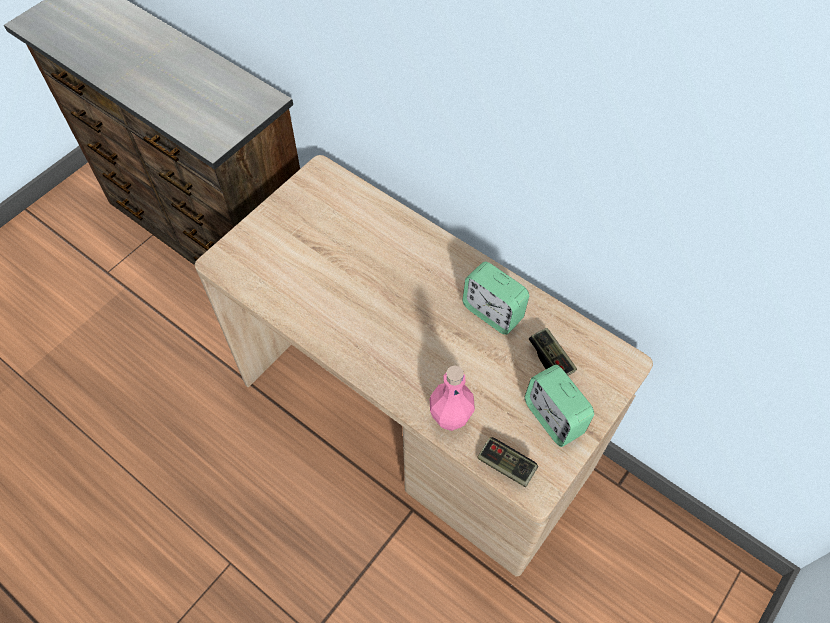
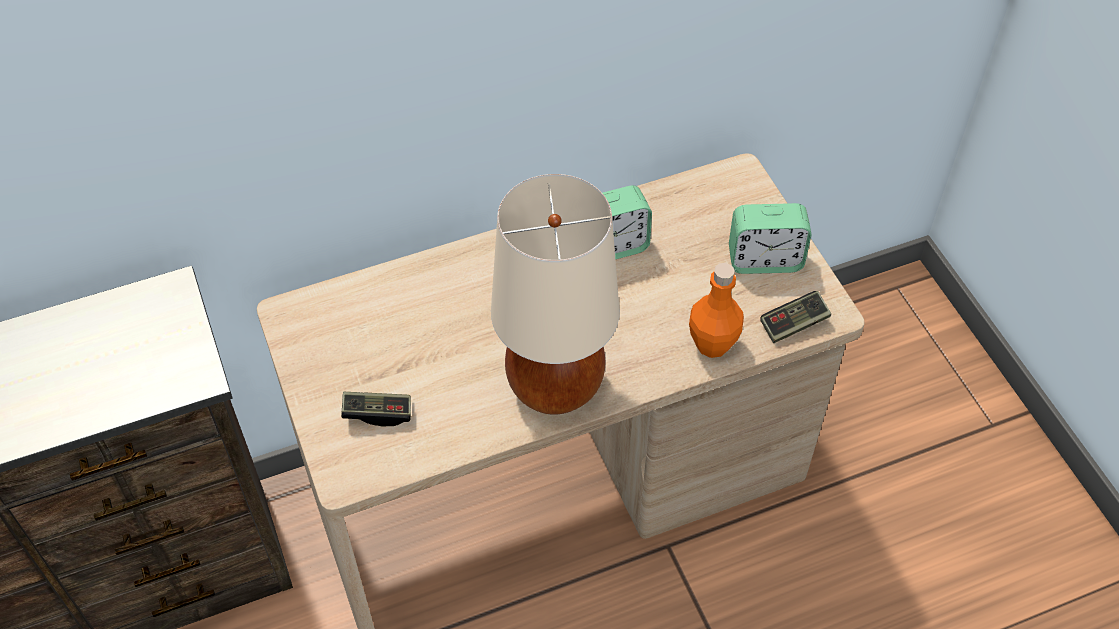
camera: 60 degrees left, 5 degrees down
(353, 336) = (553, 386): none -> beige table lamp
(450, 418) = (712, 344): pink bottle -> orange bottle
(551, 358) = (697, 227): game controller -> game controller (377, 413)

